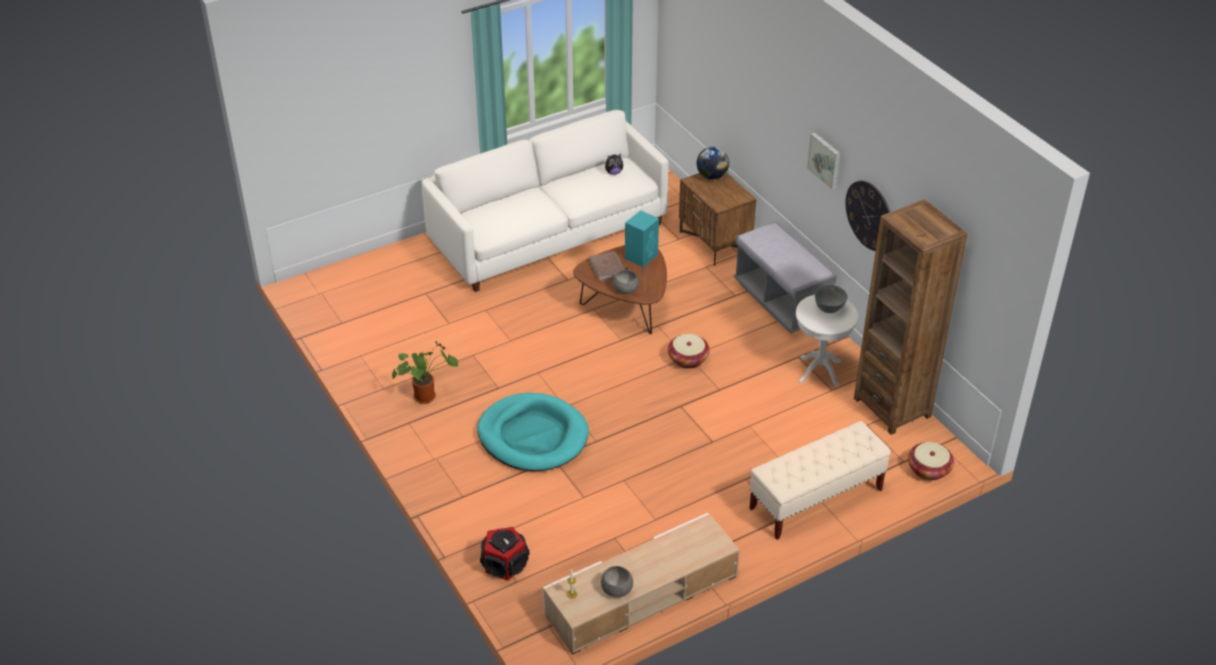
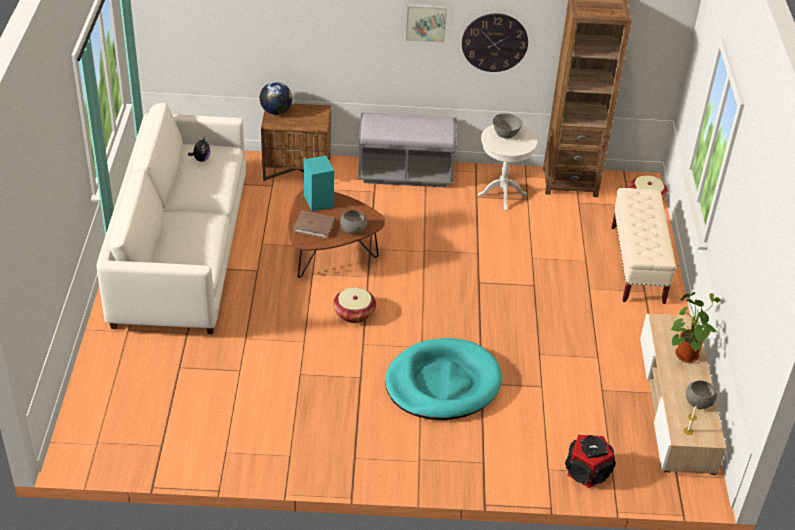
camera: 60 degrees left, 0 degrees up
(427, 395) = (328, 429): potted plant -> potted plant (685, 353)
(688, 359) = (426, 252): basket -> basket (354, 313)

